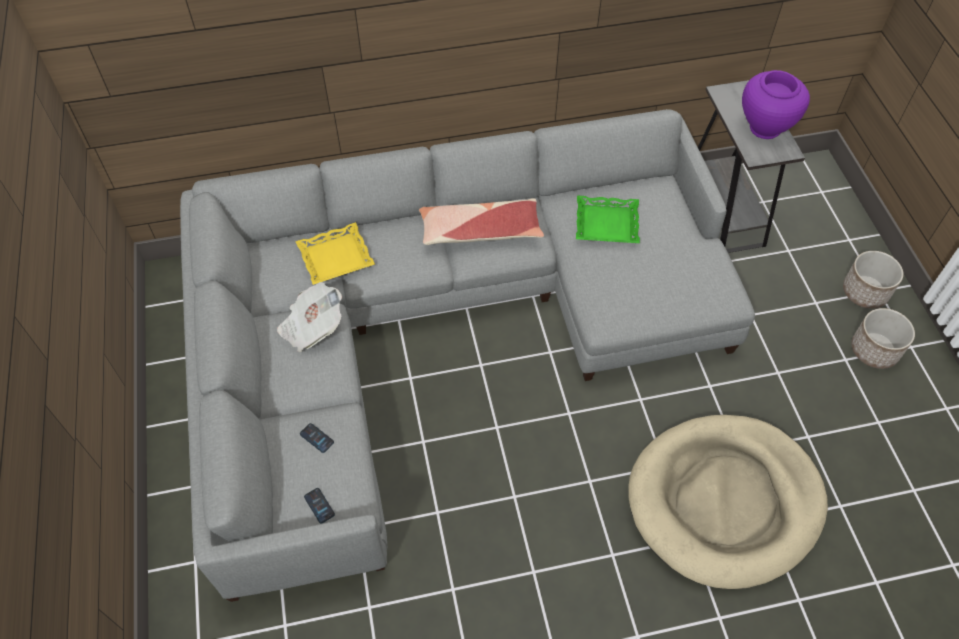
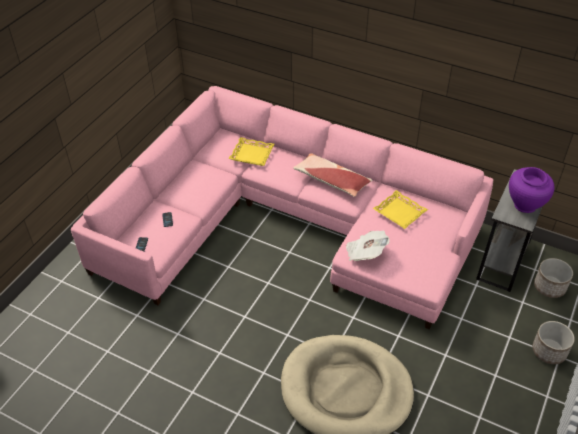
camera: 40 degrees right, 10 degrees down
(312, 327) = (212, 176): newspaper -> newspaper (365, 253)
(440, 326) = (287, 223): grey sofa -> pink sofa
(606, 224) = (399, 213): green tray -> yellow tray
(874, 350) = (520, 383): planter -> planter (550, 287)

